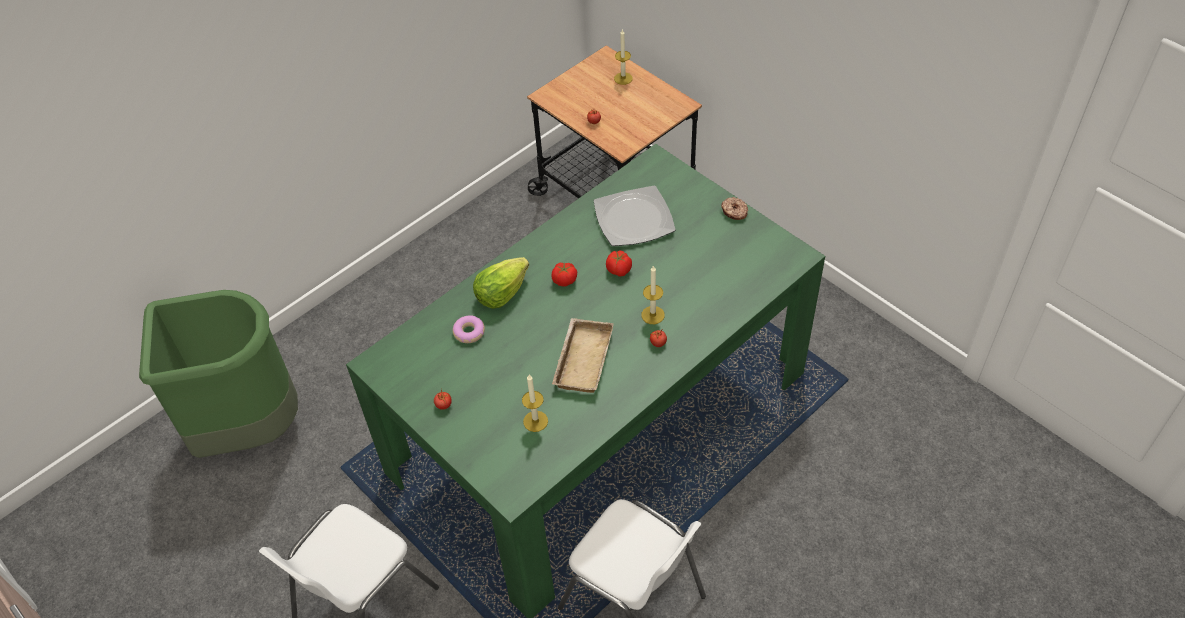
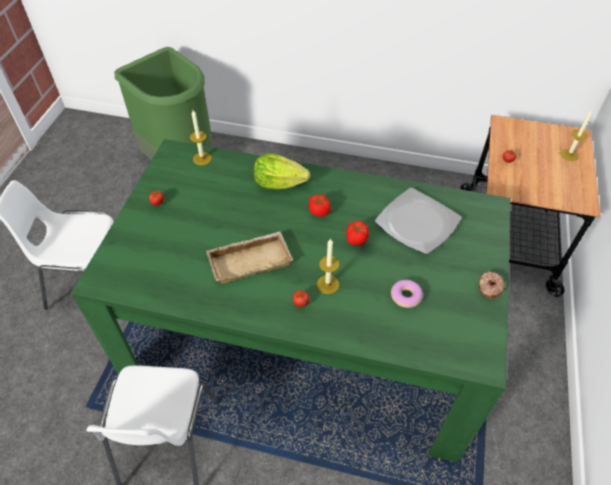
camera: 55 degrees right, 0 degrees up
(469, 332) = (231, 184): donut -> donut (405, 296)
(535, 421) = (172, 261): candle -> candle (202, 158)

